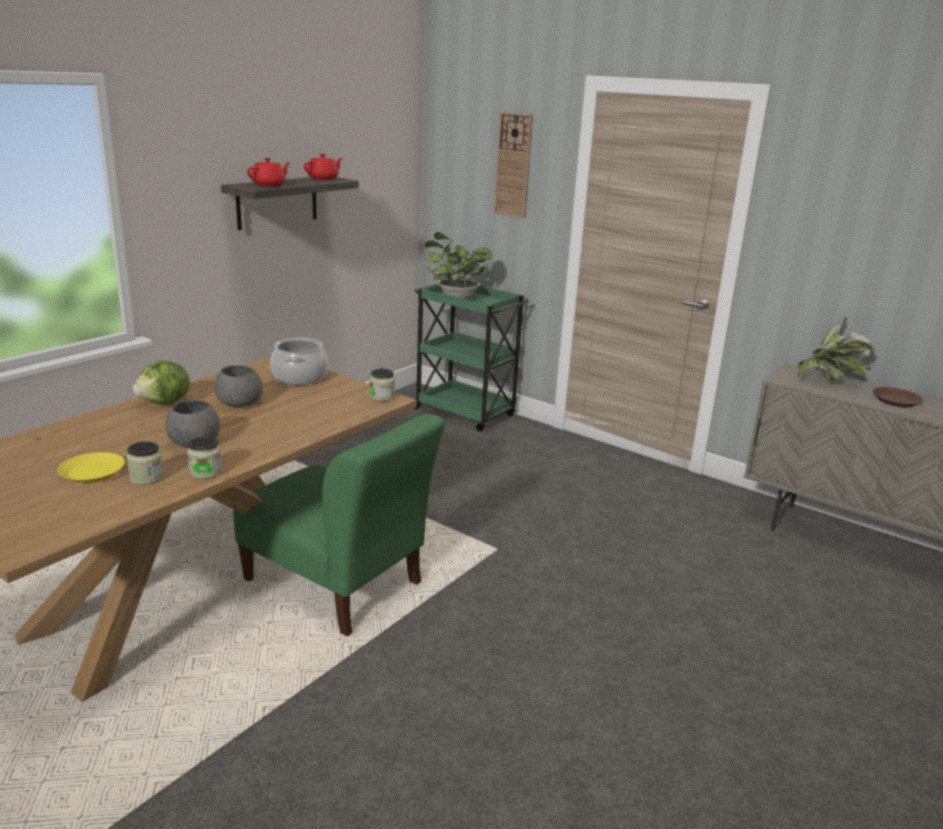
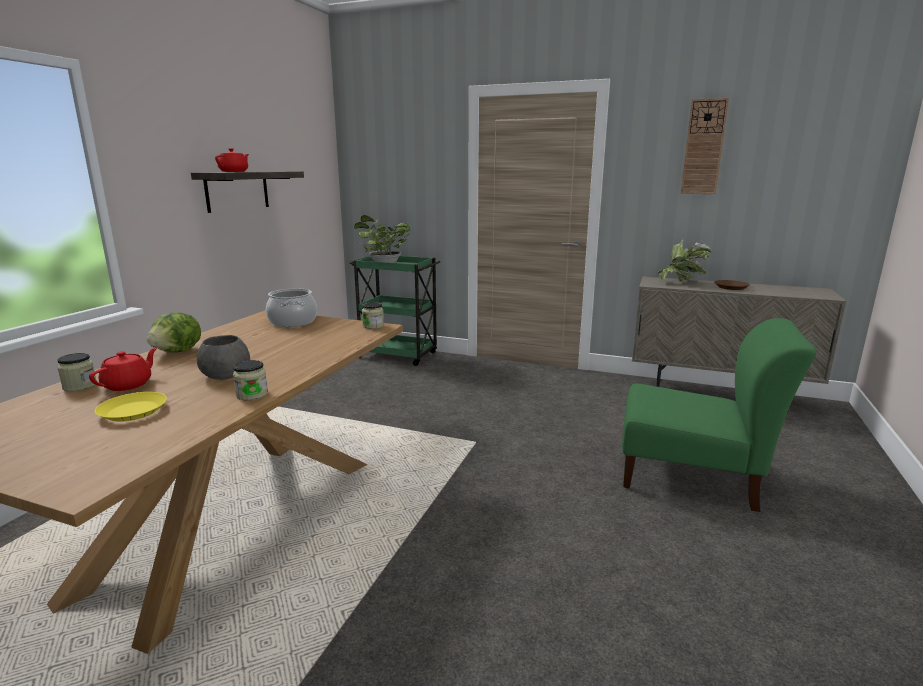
camera: 15 degrees left, 5 degrees down
(146, 477) = (194, 407): jar -> jar (80, 386)
(238, 402) = (249, 343): grey bowl -> none
(324, 179) = (274, 171): red teapot -> red teapot (128, 385)
(338, 585) = (360, 493): green chair -> green chair (694, 477)
(513, 165) = (417, 160): wall clock -> wall clock (703, 147)

